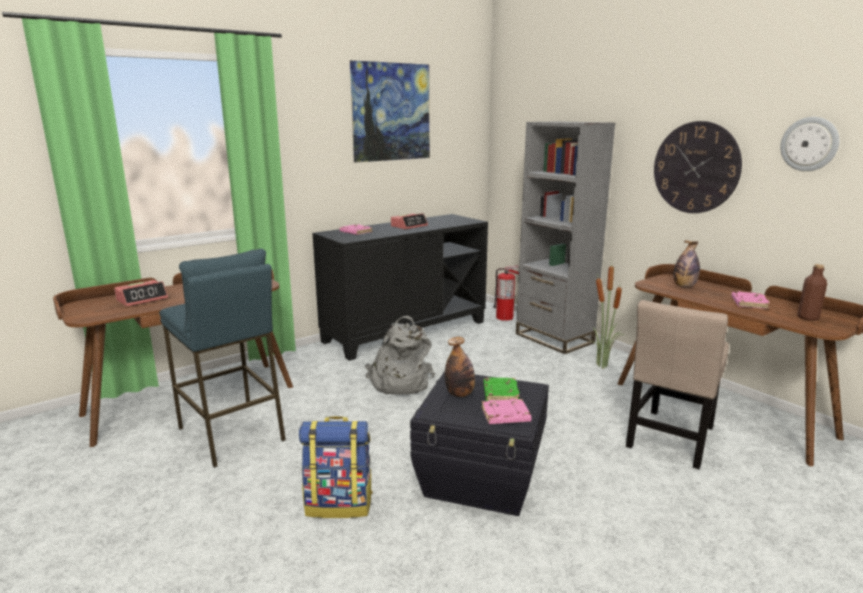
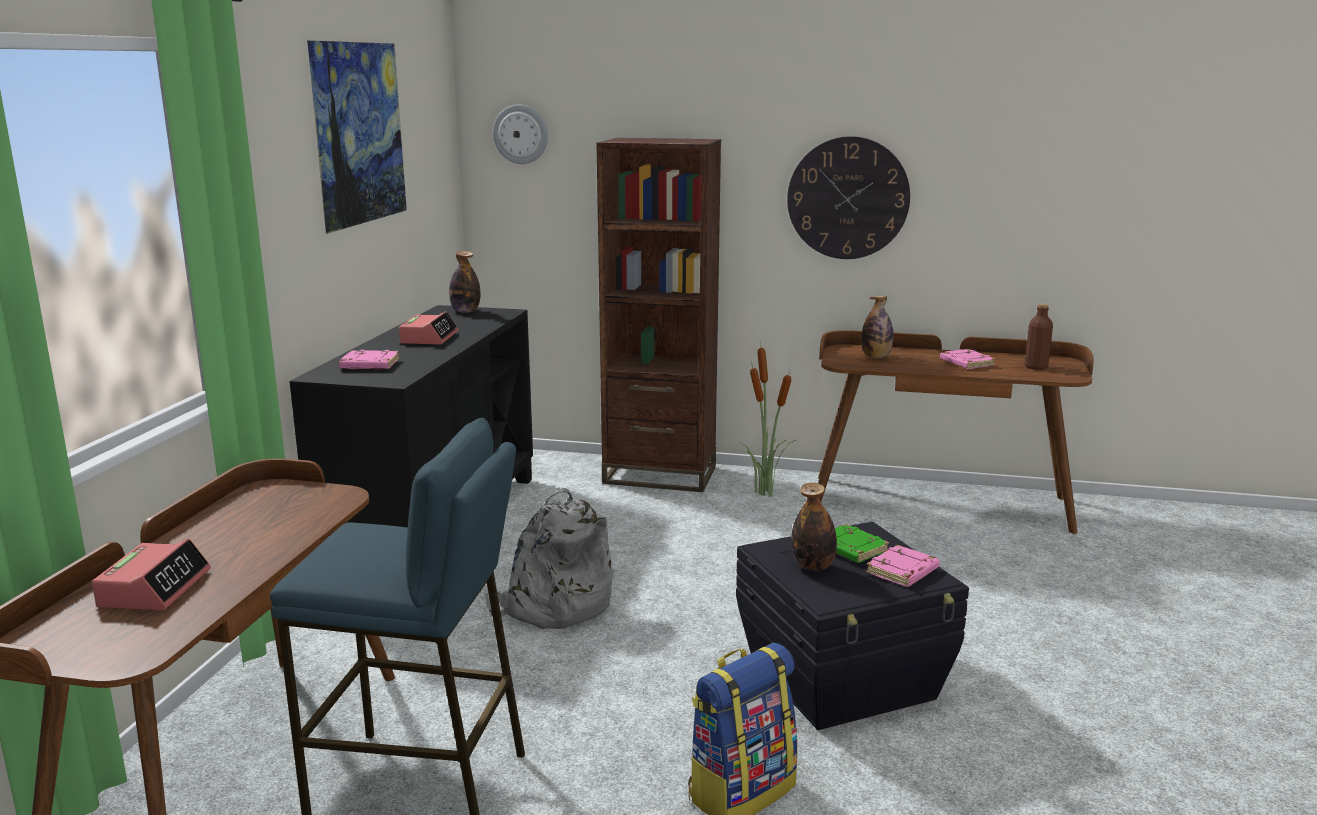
camera: 40 degrees left, 0 degrees up
(456, 218) = (465, 311): none -> bottle
(504, 317) = (551, 464): fire extinguisher -> none
(554, 338) = (660, 475): grey bookcase -> brown bookcase
(670, 440) = (946, 555): beige chair -> none
(809, 144) = (989, 163): wall clock -> wall clock (521, 134)

